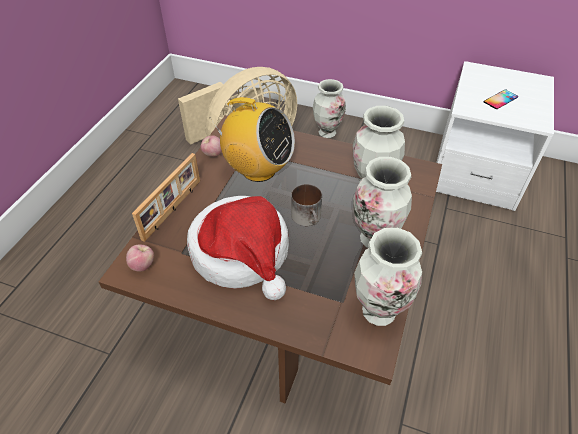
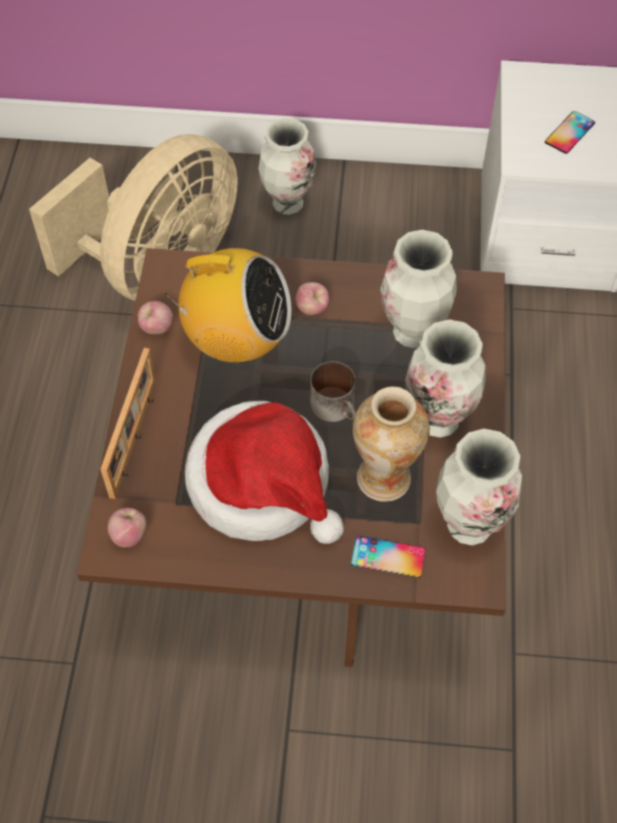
camera: 15 degrees left, 10 degrees up
(311, 161) = (312, 309): none -> apple
(312, 319) = (388, 557): none -> phone
(326, 267) = (384, 478): none -> vase

